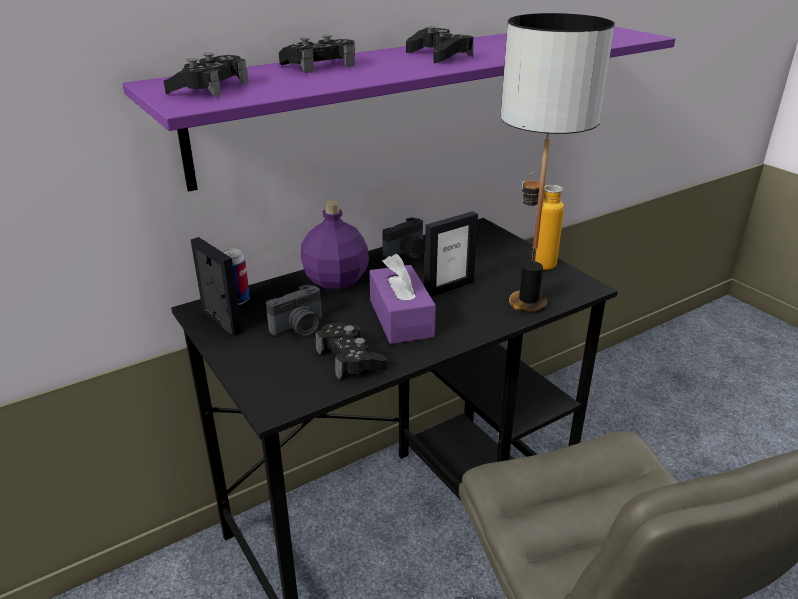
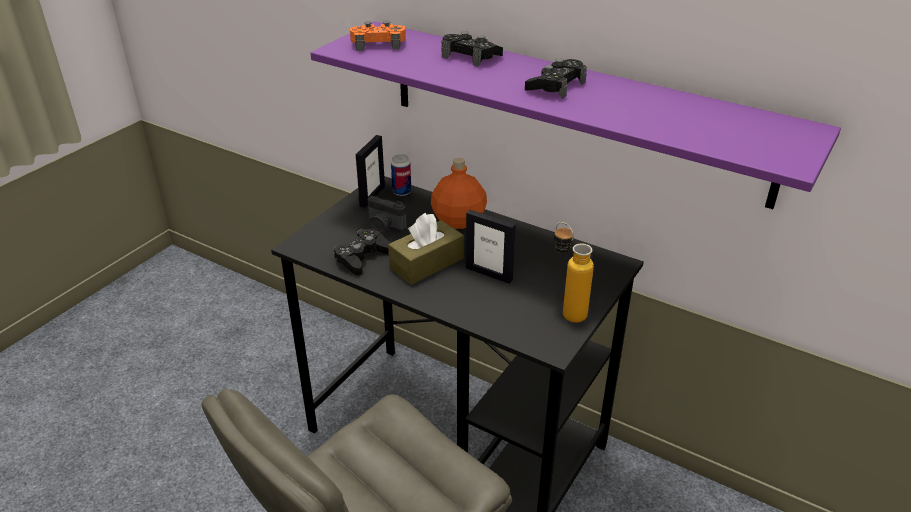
camera: 65 degrees right, 5 degrees up
(209, 88) = (378, 44): black game controller -> orange game controller
(335, 280) = (459, 220): purple bottle -> orange bottle
(401, 318) = (426, 263): purple tissue box -> brown tissue box
(407, 253) = (529, 239): camera -> none
(529, 303) = (496, 320): table lamp -> none

